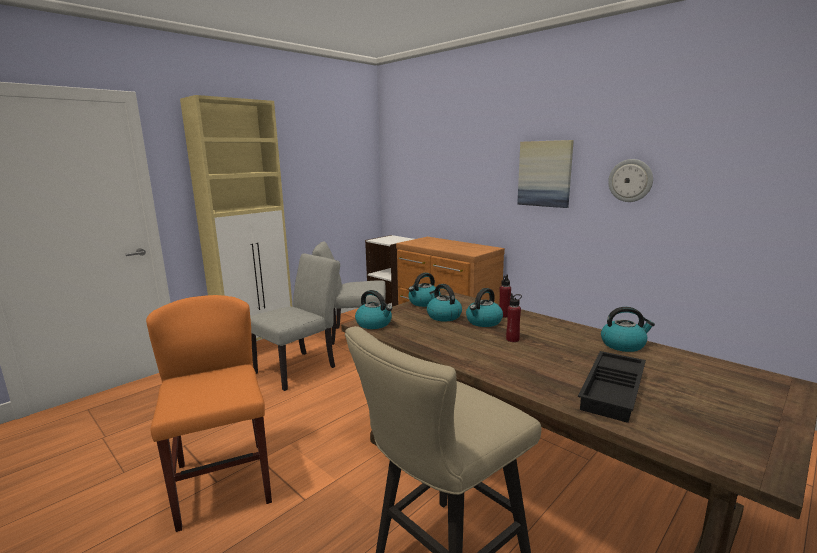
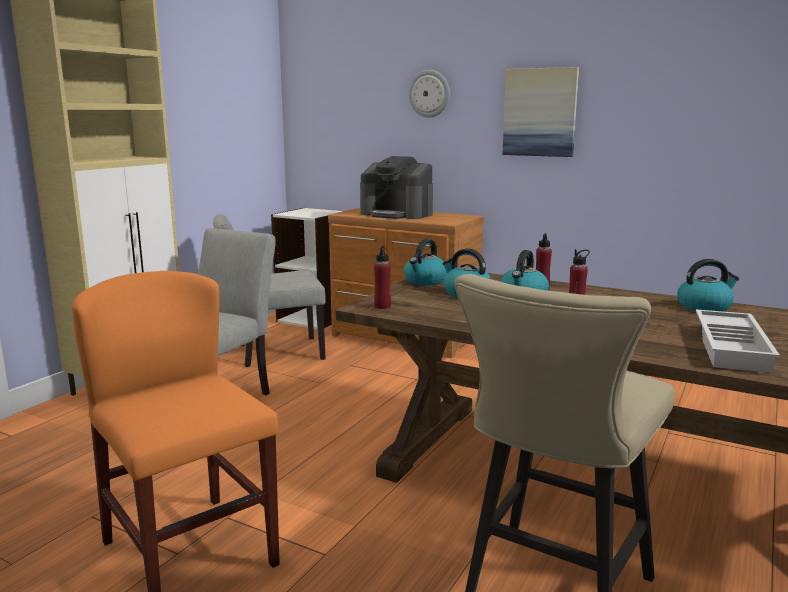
camera: 15 degrees left, 0 degrees up
(374, 324) = (382, 306): kettle -> red bottle
(443, 244) = (397, 214): none -> coffee machine
(614, 391) = (733, 348): black tray -> white tray
(630, 180) = (654, 119): wall clock -> wall clock (429, 93)

